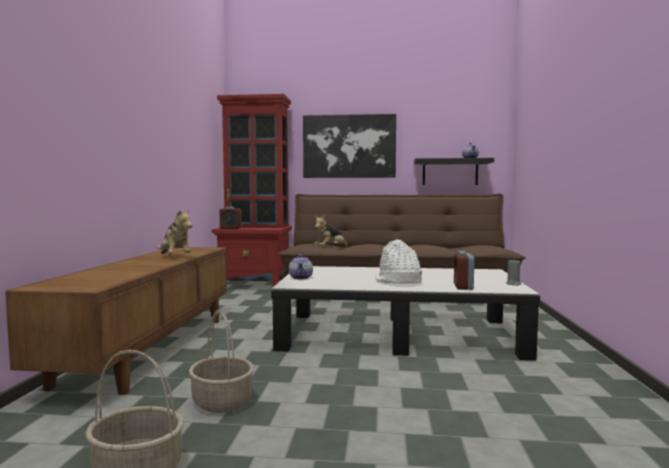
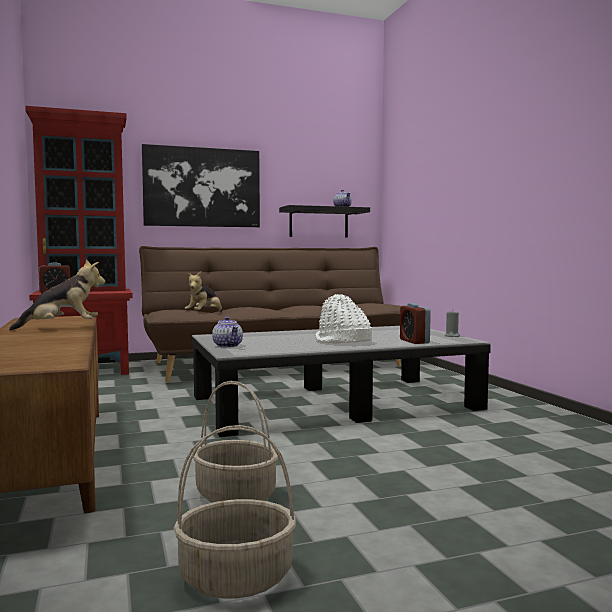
camera: 25 degrees left, 0 degrees up
(174, 257) = (62, 328): plush toy -> plush toy turned 45 degrees counterclockwise

